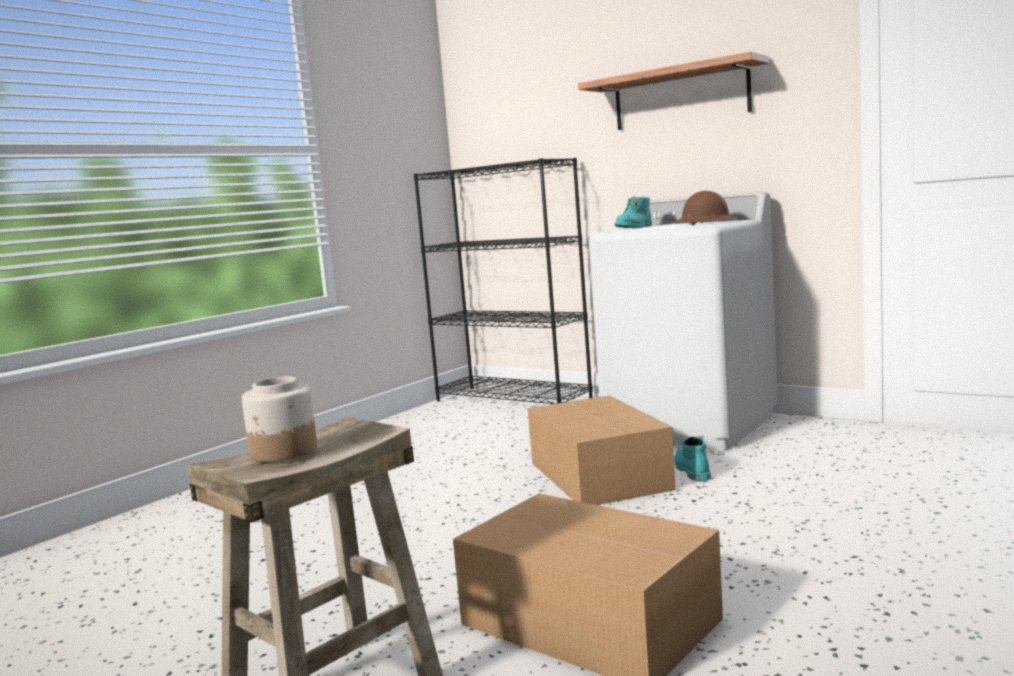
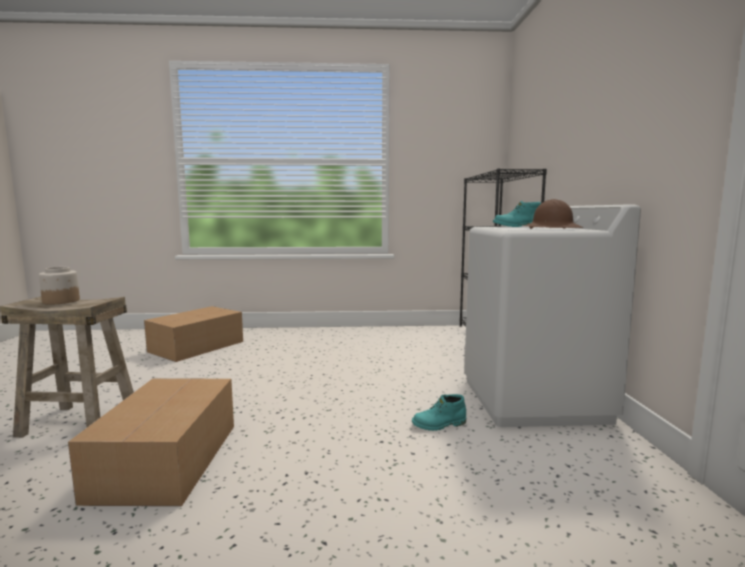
camera: 50 degrees right, 0 degrees up
(599, 474) = (394, 398): cardboard box -> cardboard box (198, 346)
(680, 96) = (604, 112): shelf -> none
(691, 470) = (439, 425): turquoise boot -> turquoise boot turned 150 degrees counterclockwise

